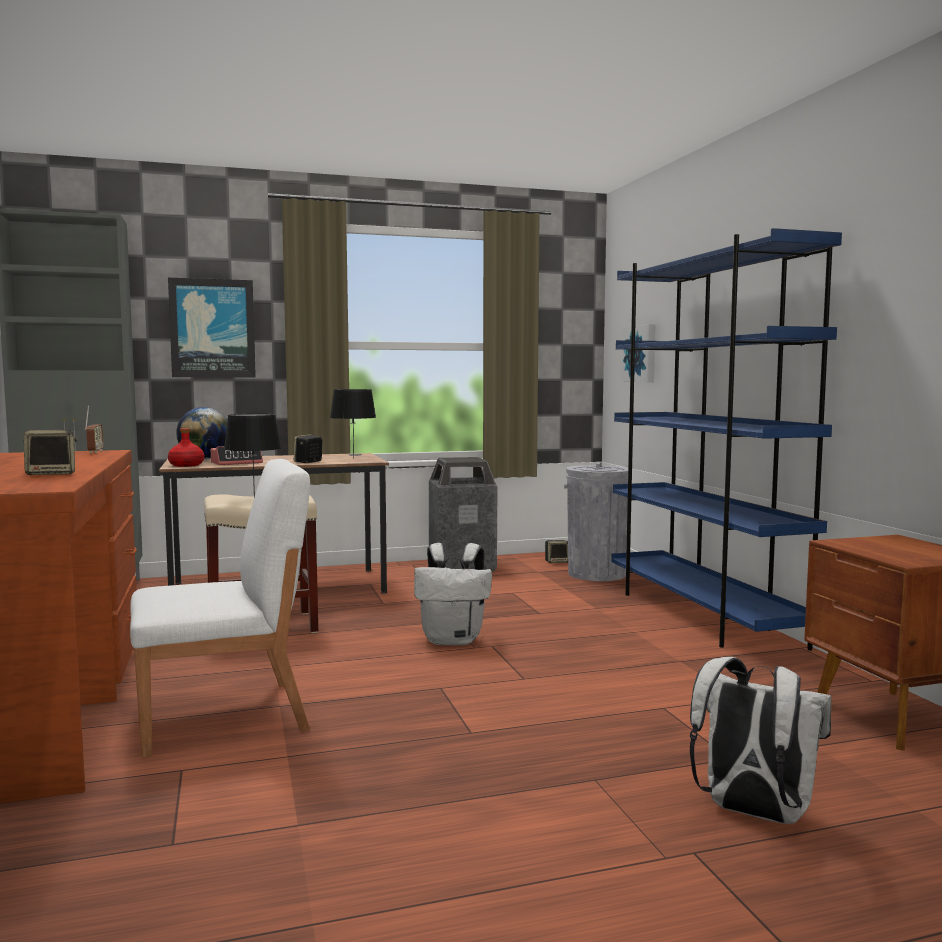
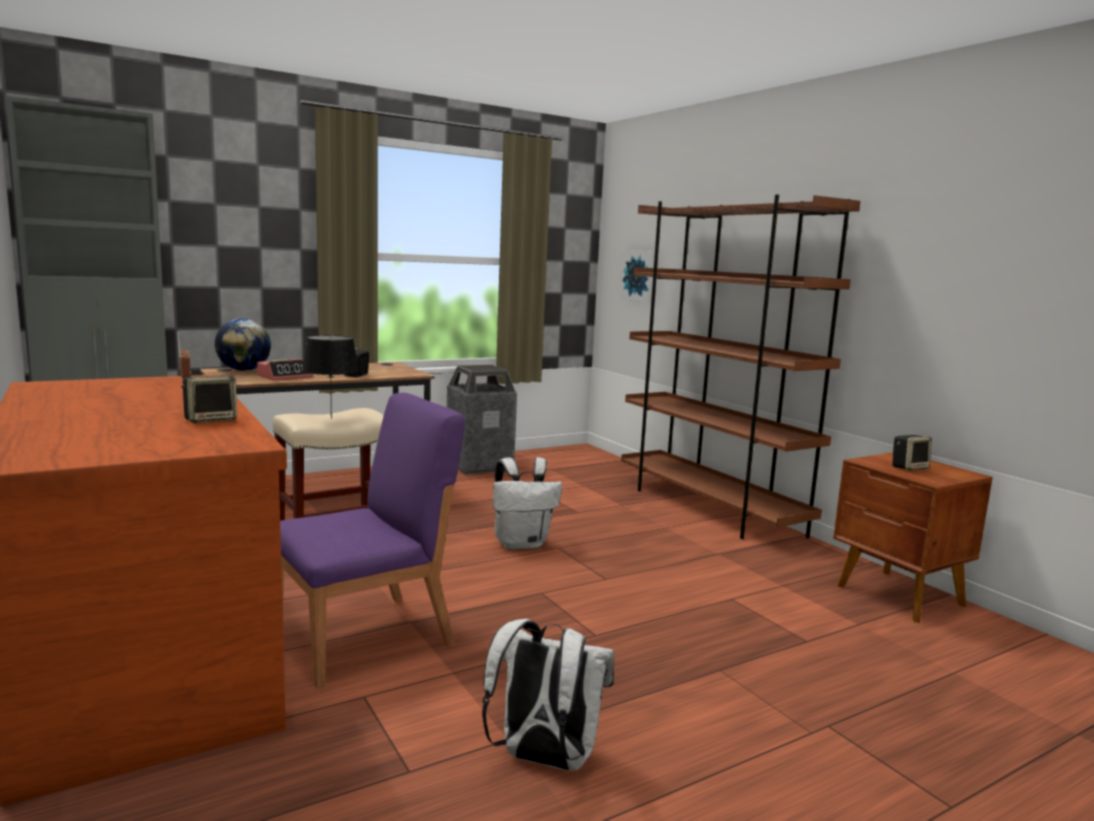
camera: 15 degrees left, 5 degrees up
(186, 465) = (237, 380): red bottle -> none
(212, 328) = (240, 235): picture -> none
(225, 716) = (366, 637): white chair -> purple chair
(353, 459) = (394, 371): black table lamp -> none
(557, 562) = (560, 458): speaker -> speaker (909, 467)
(596, 574) = (601, 470): grey trash can -> none
(701, 615) = (709, 509): blue bookcase -> brown bookcase
(752, 813) = (849, 687): white backpack -> white backpack (543, 759)

